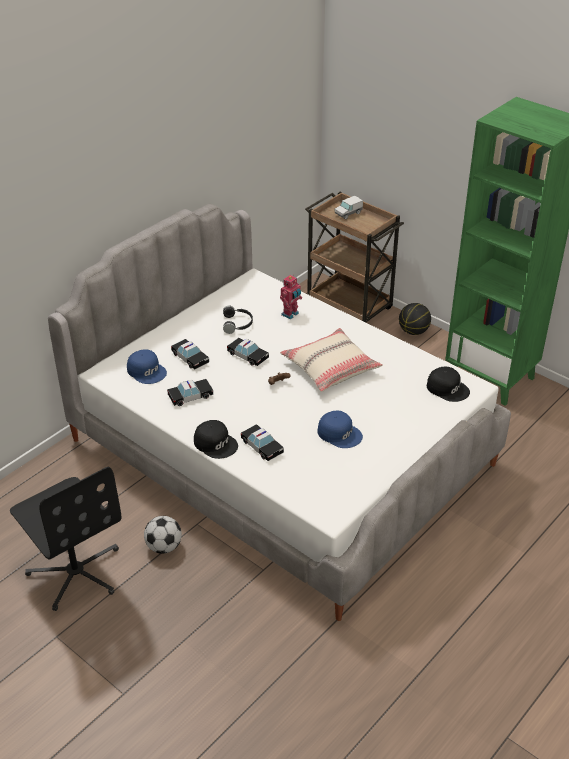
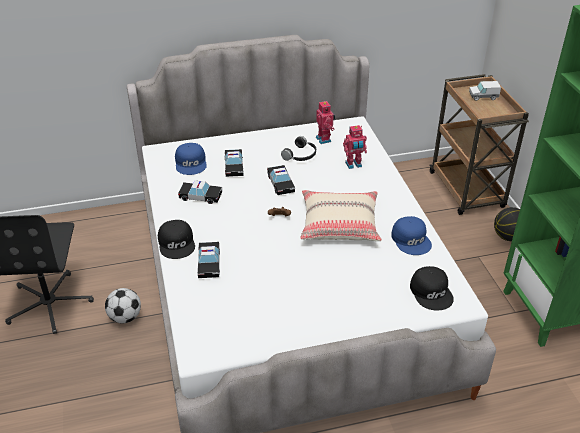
camera: 35 degrees right, 0 degrees up
(242, 301) = (324, 139): none -> toy robot
(339, 433) = (285, 285): blue cap -> blue cap (411, 240)

